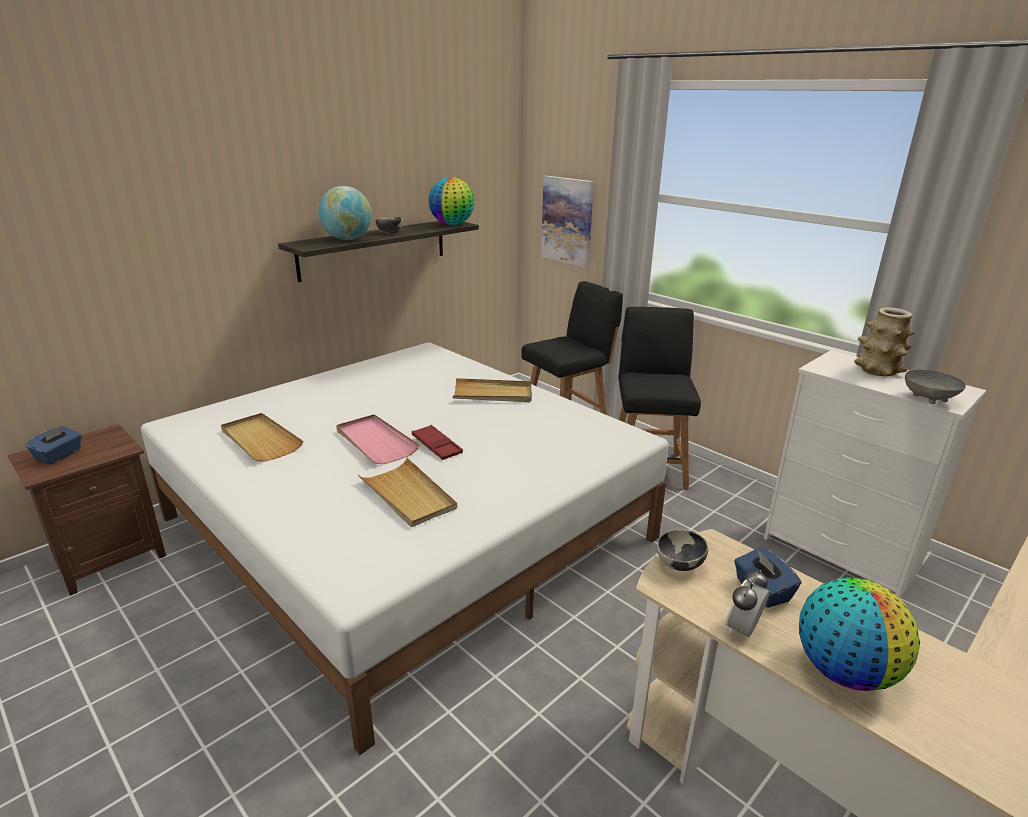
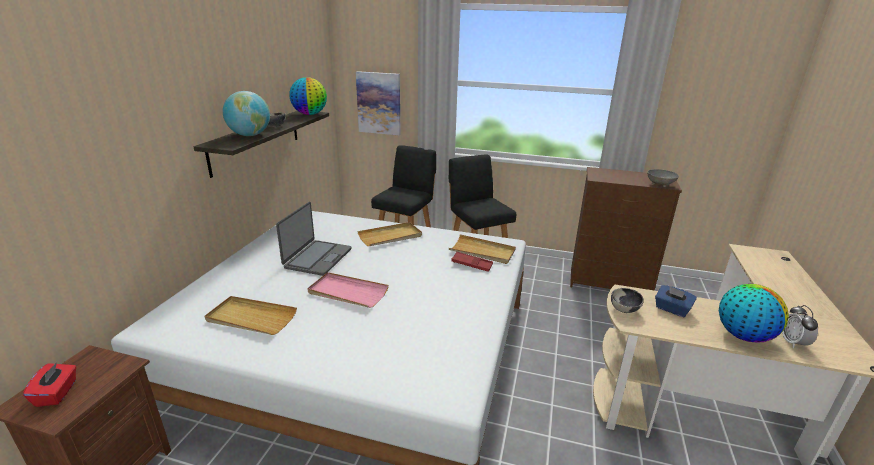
camera: 30 degrees left, 0 degrees up
(59, 455) = (57, 393): blue tissue box -> red tissue box
(386, 398) = (317, 258): none -> laptop
(408, 495) = (416, 323): beige tray -> beige tray (482, 251)
(437, 446) = (395, 283): red tray -> red tray (472, 264)
(742, 629) = (687, 332): alarm clock -> alarm clock (793, 342)
(840, 554) = (610, 283): white dresser -> brown dresser
(877, 370) = (621, 174): vase -> none

